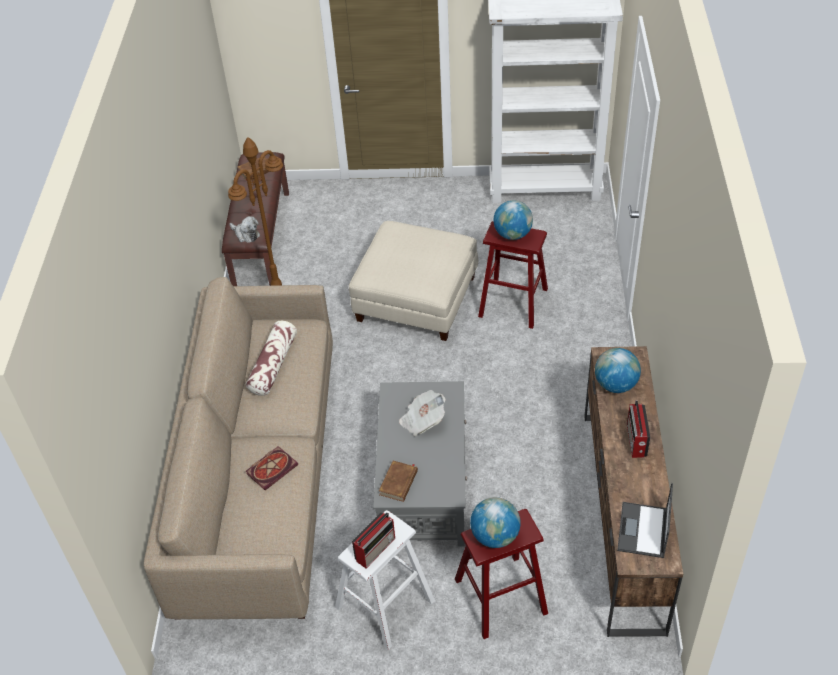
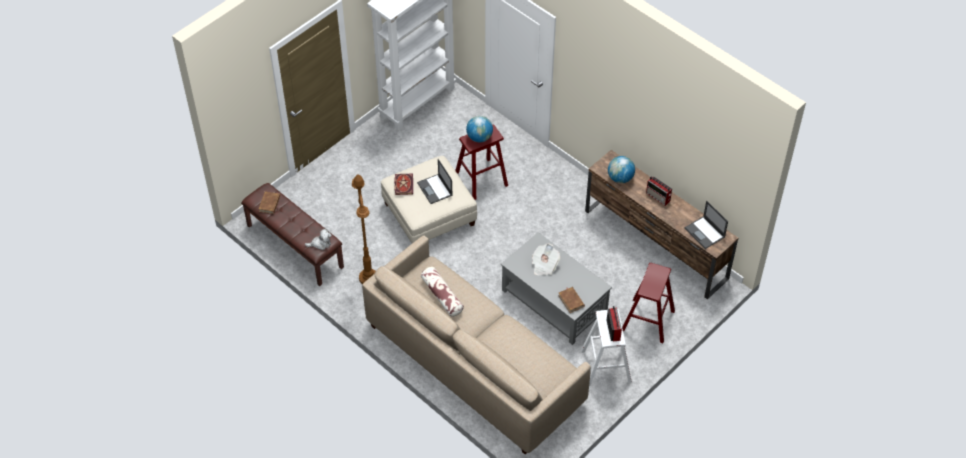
camera: 50 degrees left, 5 degrees up
(272, 468) = (512, 340): book -> book (403, 184)
(418, 262) = (435, 189): none -> laptop
(495, 536) = (652, 283): globe -> none

